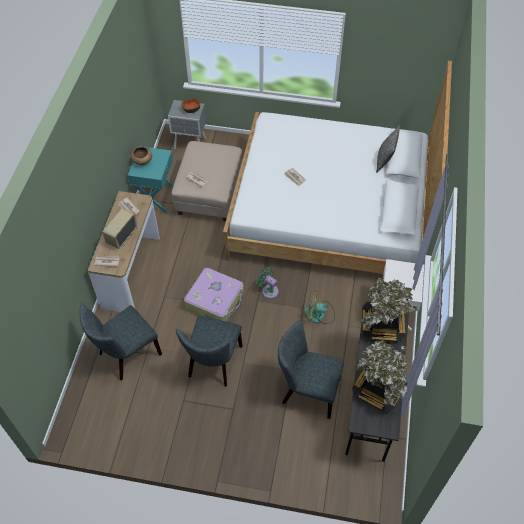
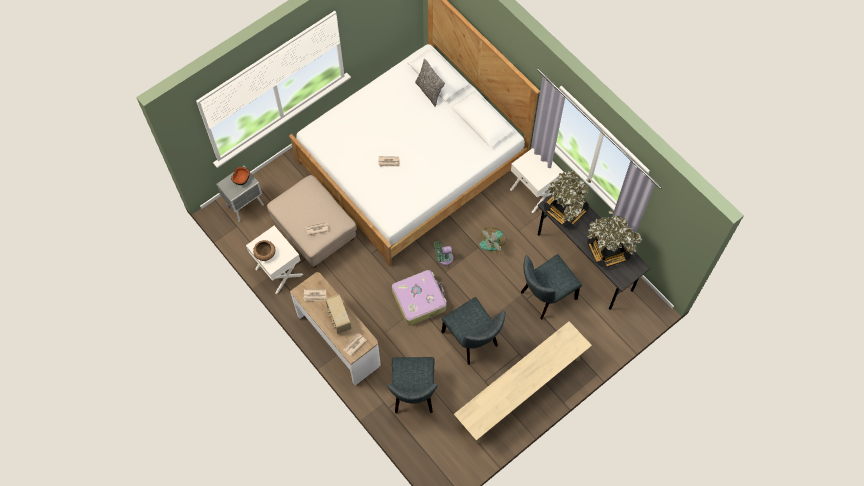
camera: 50 degrees left, 10 degrees up
(155, 197) = (278, 272): turquoise nightstand -> white nightstand
(198, 436) = (520, 391): none -> beige bench

